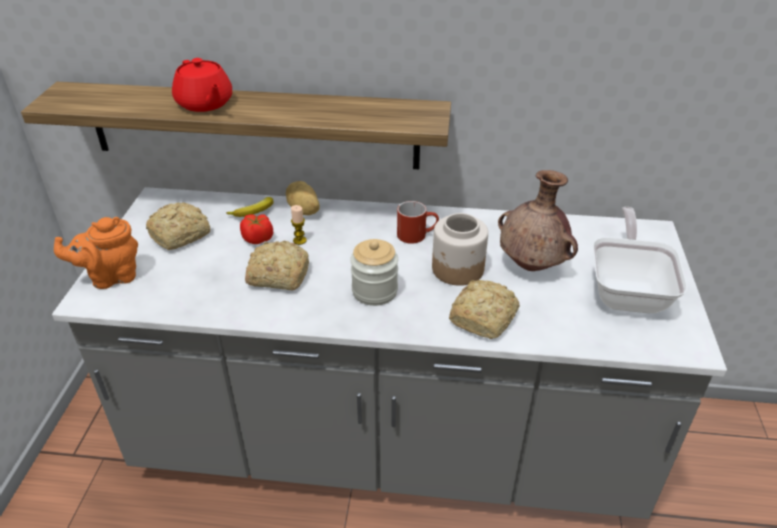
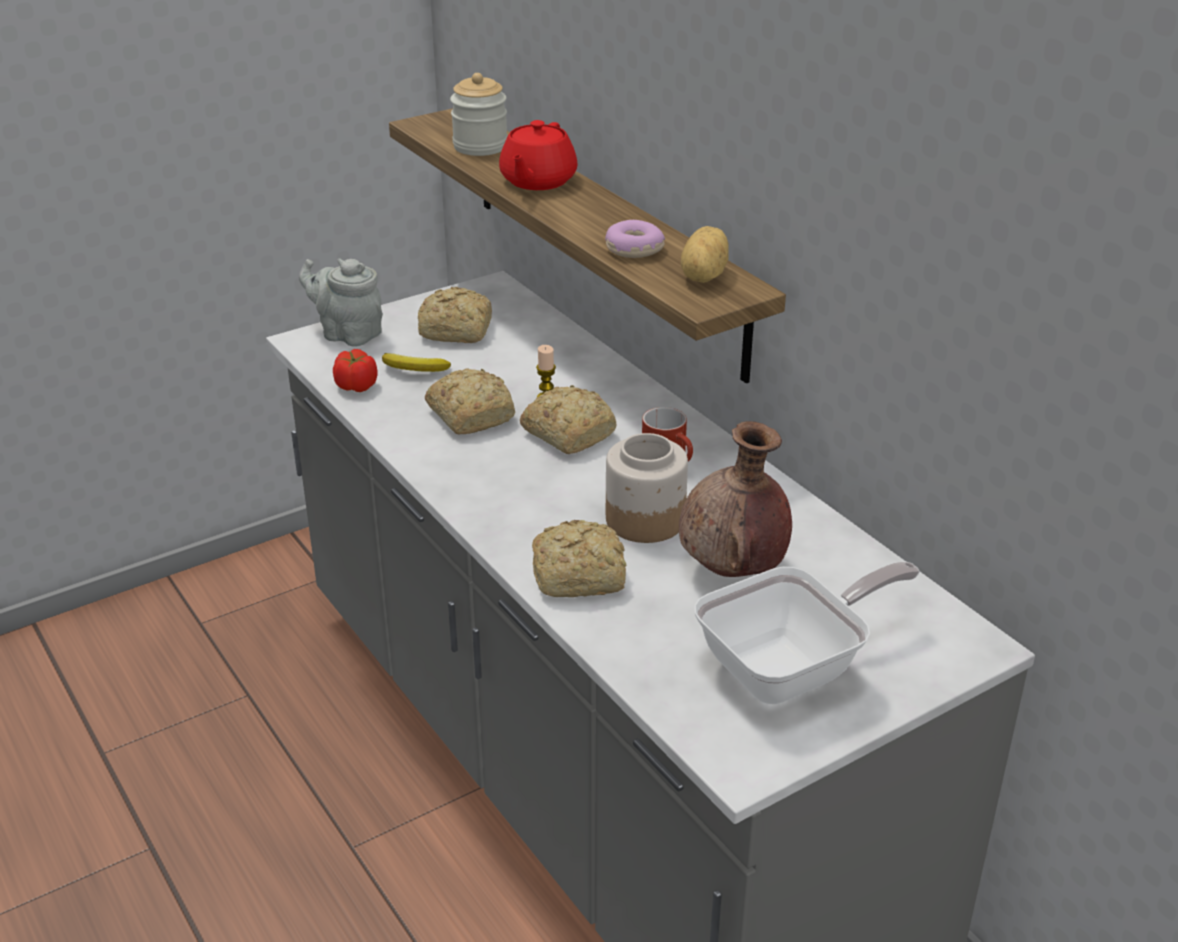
camera: 50 degrees right, 5 degrees down
(111, 277) = (347, 334): orange teapot -> grey teapot
(254, 212) = (553, 347): banana -> banana (413, 370)
(258, 239) = (513, 373): tomato -> tomato (356, 386)
(303, 211) = (602, 373): potato -> potato (701, 276)
(338, 114) = (633, 249): none -> donut
(344, 251) = (568, 433): none -> bread
(374, 291) = (526, 484): jar -> jar (480, 146)

